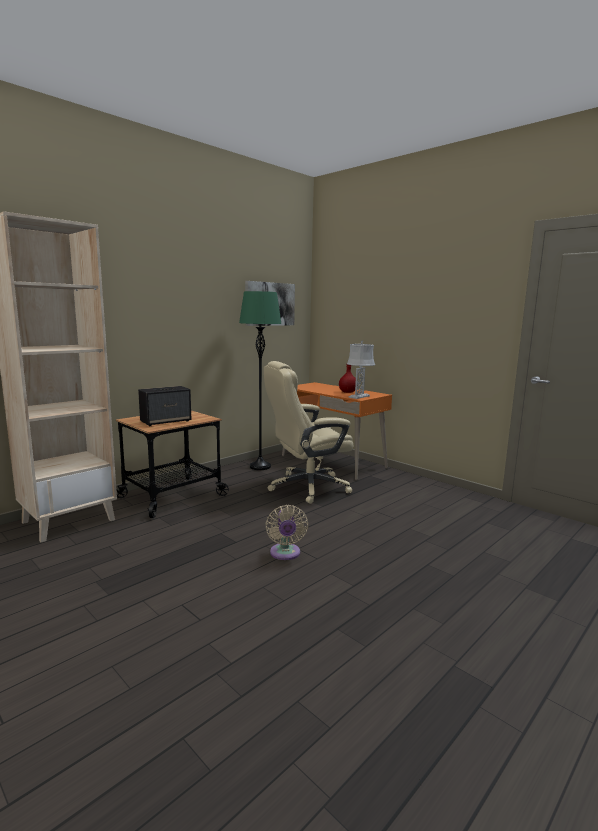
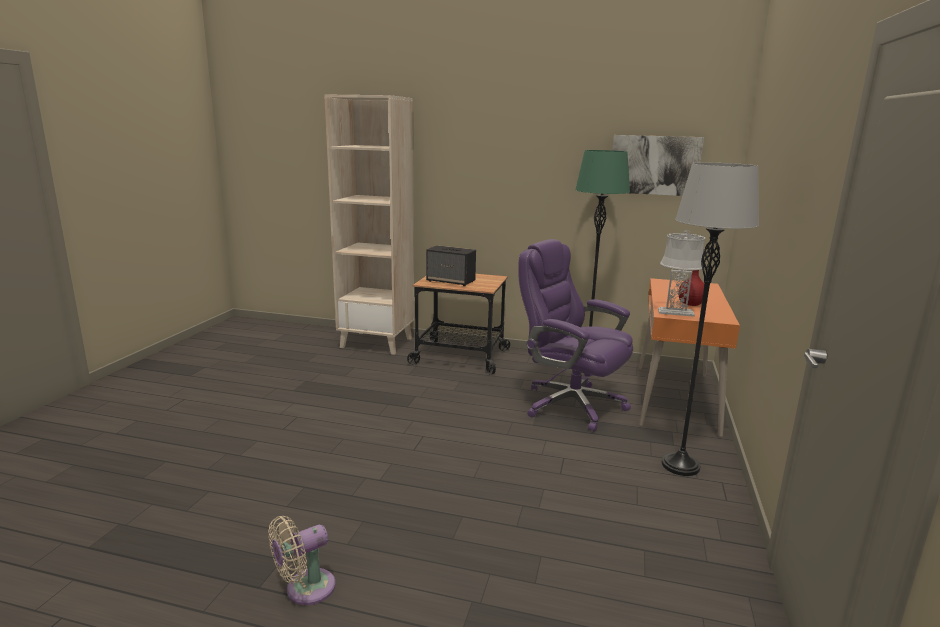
camera: 60 degrees right, 5 degrees up
(285, 554) = (406, 433): beige fan -> beige fan (305, 589)
(307, 487) = (570, 404): beige office chair -> purple office chair
(408, 486) = (680, 465): none -> grey floor lamp

